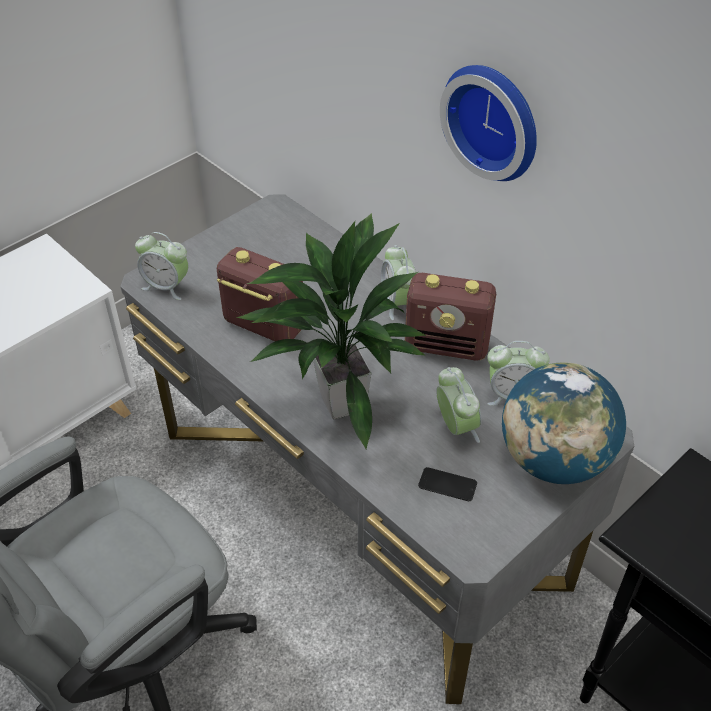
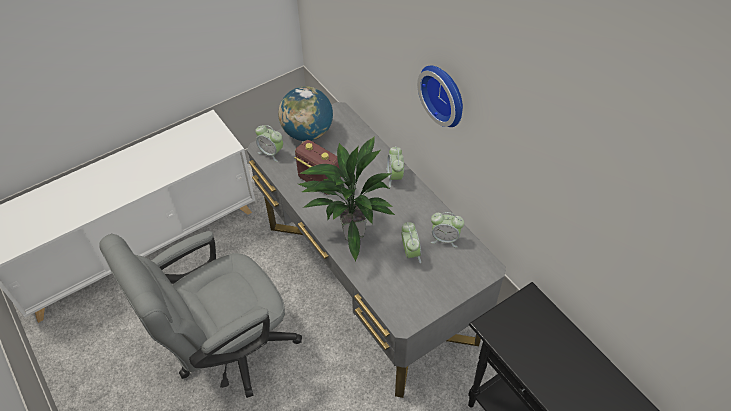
camera: 10 degrees right, 5 degrees up
(447, 346) = (416, 206): radio -> none
(447, 485) = (398, 284): phone -> none
(554, 460) = (458, 278): globe -> globe (307, 133)

